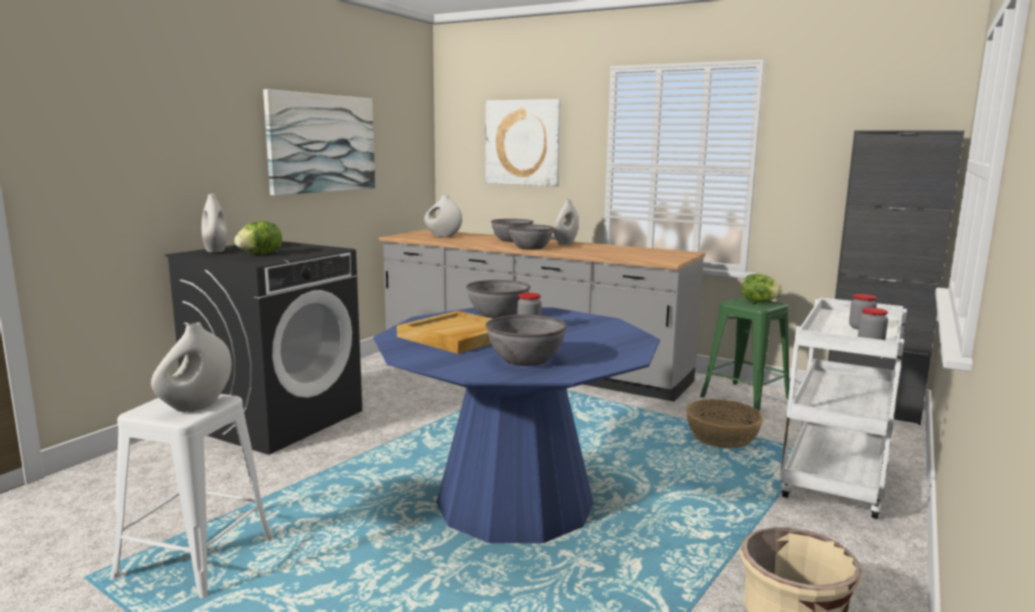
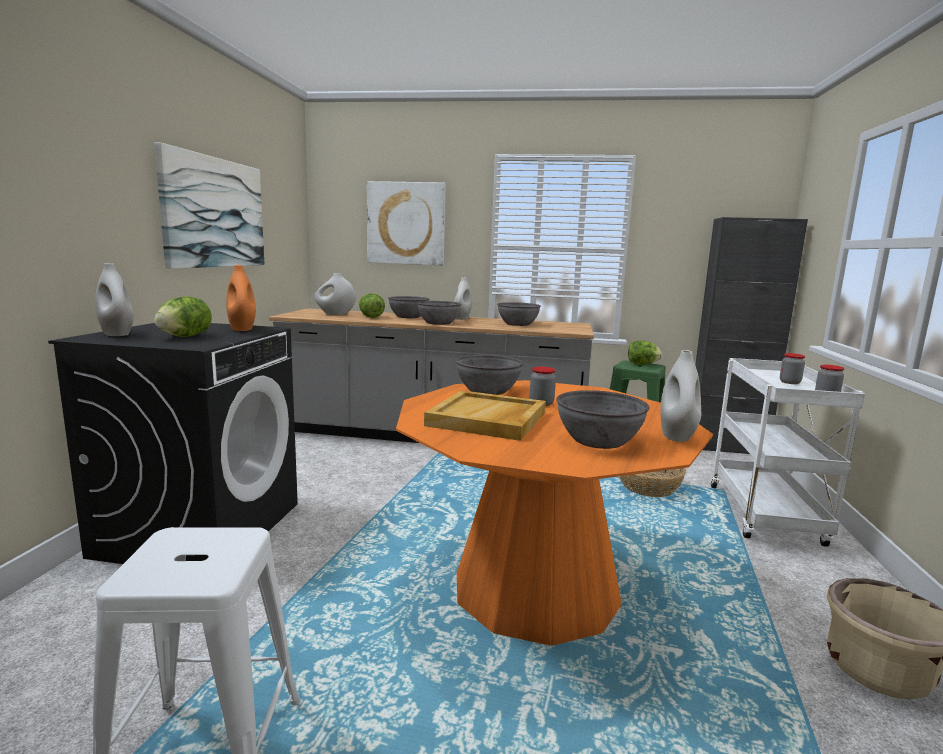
camera: 20 degrees left, 0 degrees up
(196, 406) = (216, 554): white vase -> white vase (677, 436)
(313, 249) = (242, 329): none -> orange vase
(473, 240) = (371, 317): none -> lettuce
(515, 503) = (536, 589): blue dining table -> orange dining table
(615, 251) = (518, 324): none -> grey bowl

